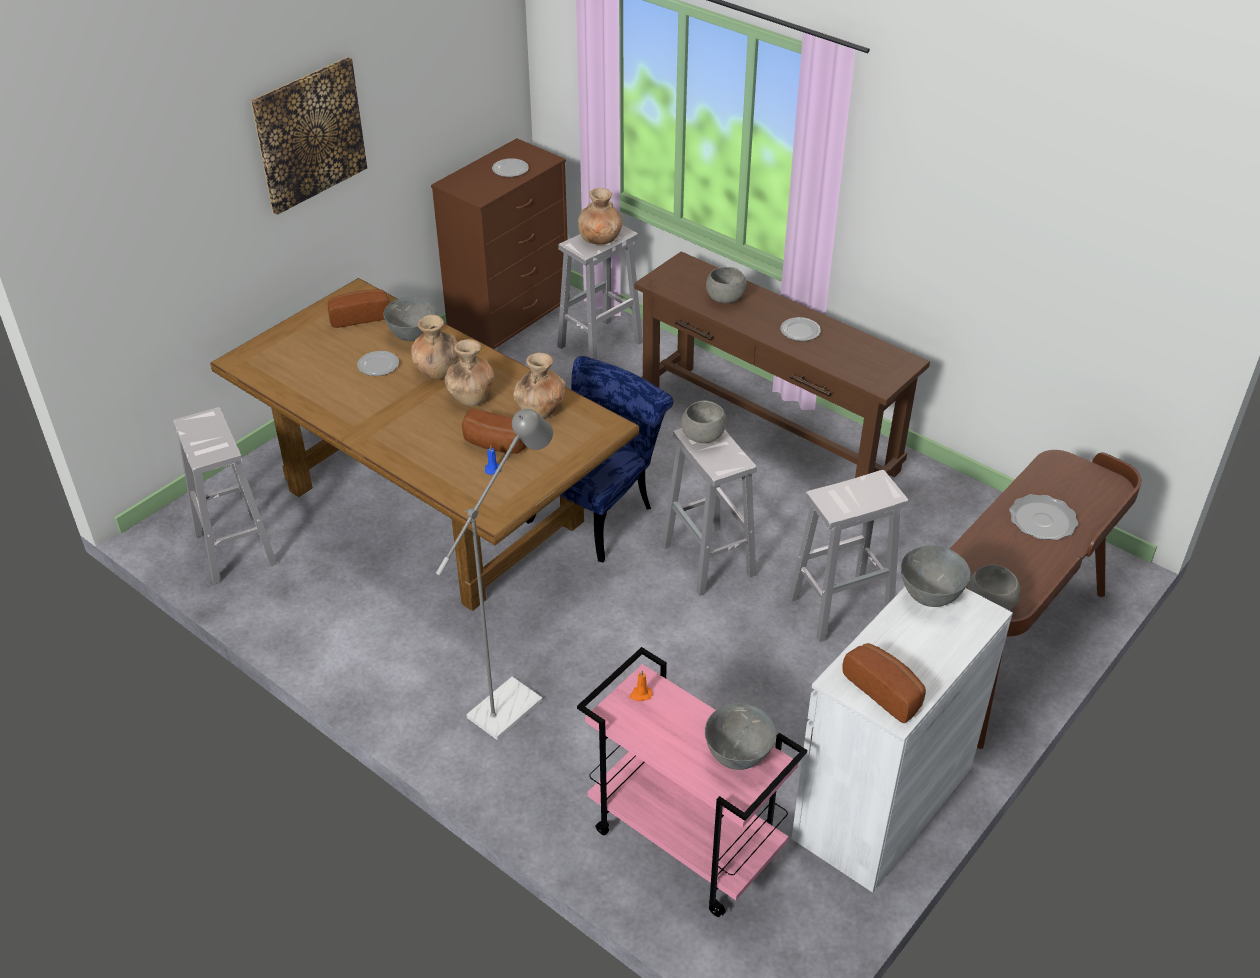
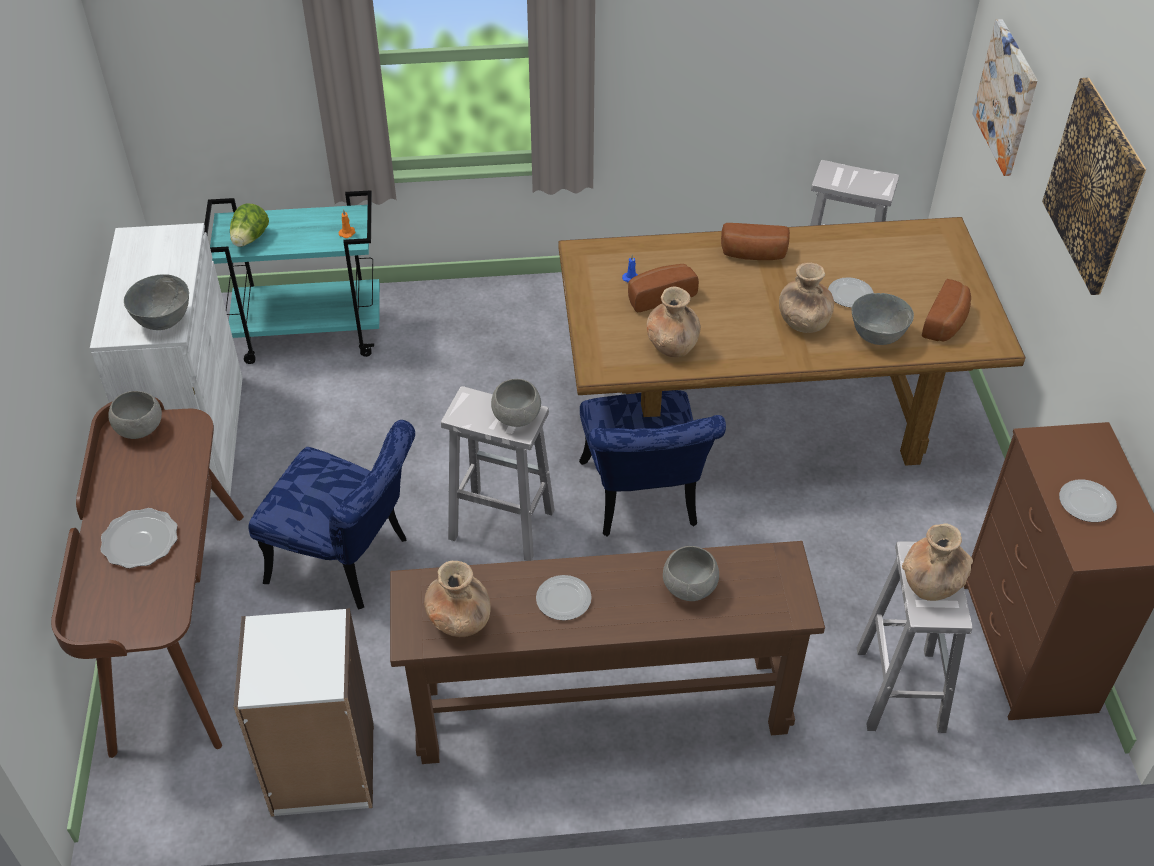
camera: 135 degrees right, 5 degrees up
(159, 254) = (1007, 97): none -> picture
(471, 395) = (741, 320): brown vase -> brown vase (460, 621)
(514, 701) = (512, 333): grey floor lamp -> none
(683, 842) = (311, 333): pink cart -> turquoise cart
(737, 756) = (250, 239): grey bowl -> lettuce
(842, 607) = (349, 563): white stool -> blue chair
(886, 690) = (149, 245): bread -> bread (753, 255)
(964, 503) = (323, 769): none -> white bookcase

